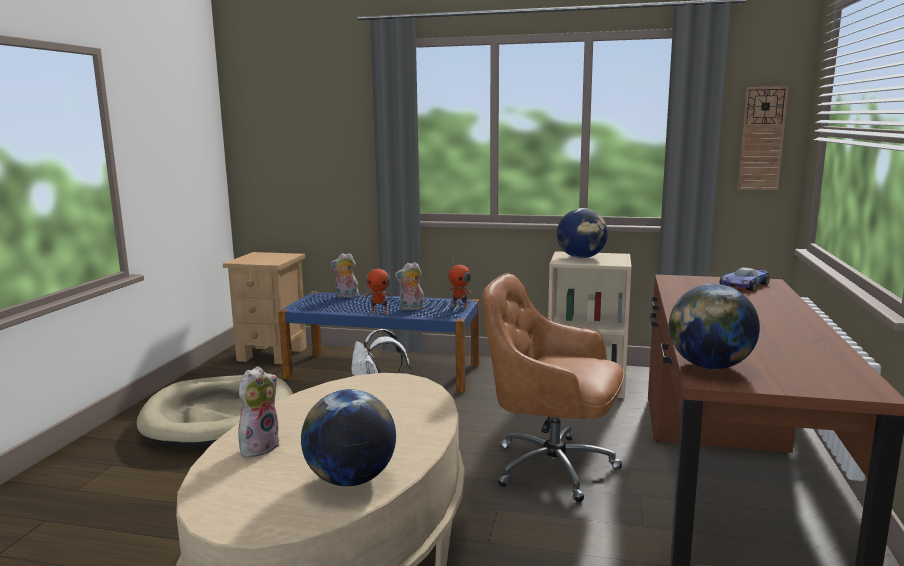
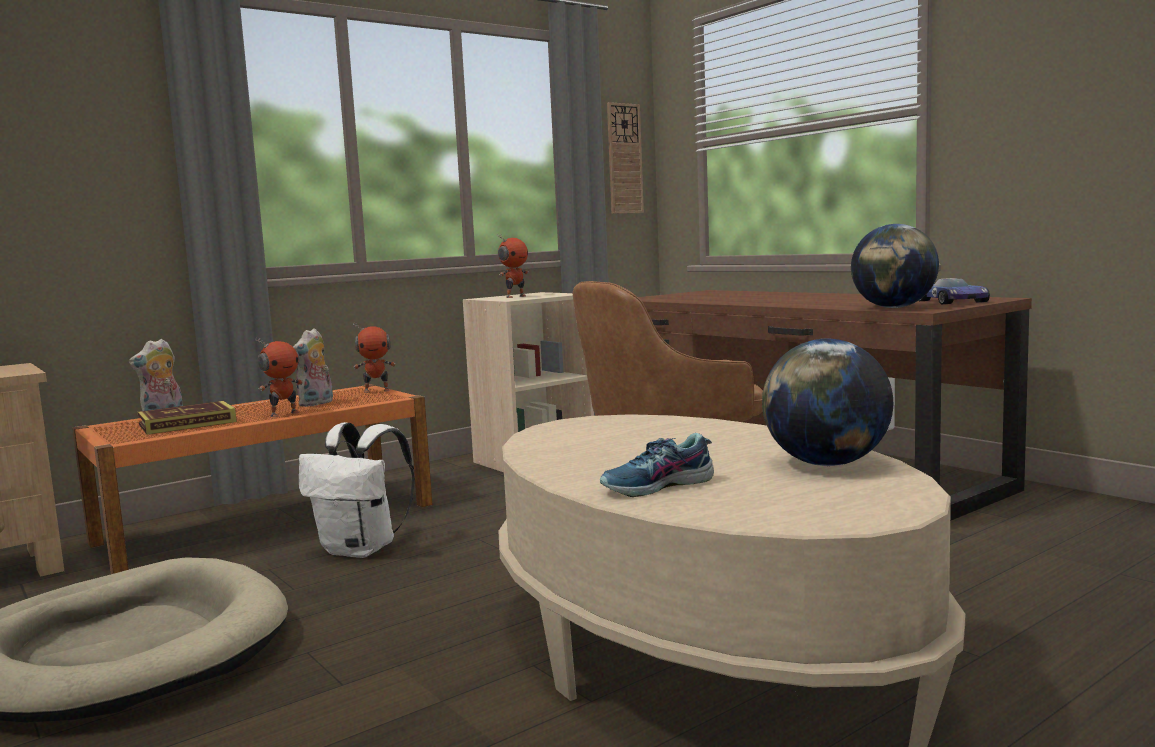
camera: 50 degrees left, 5 degrees down
(259, 446) = (658, 486): plush toy -> shoe
(338, 305) = (187, 423): none -> book
(384, 371) = (267, 523): blue bench -> orange bench
(581, 257) = (515, 297): globe -> toy robot
(743, 285) = (702, 293): toy car -> toy car (952, 301)

